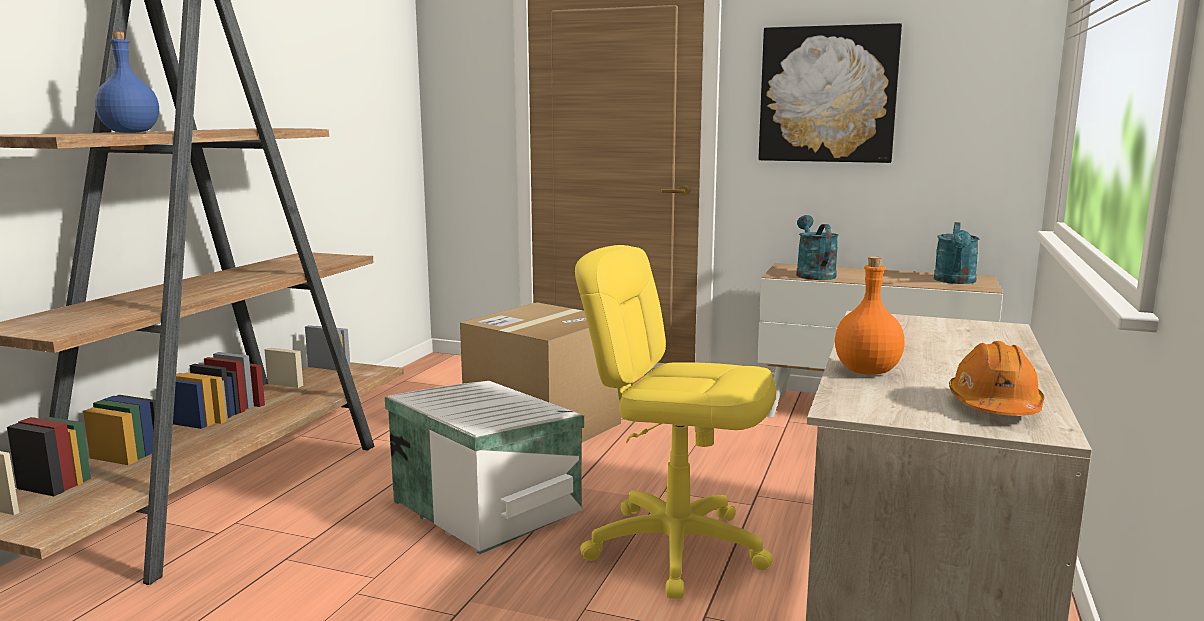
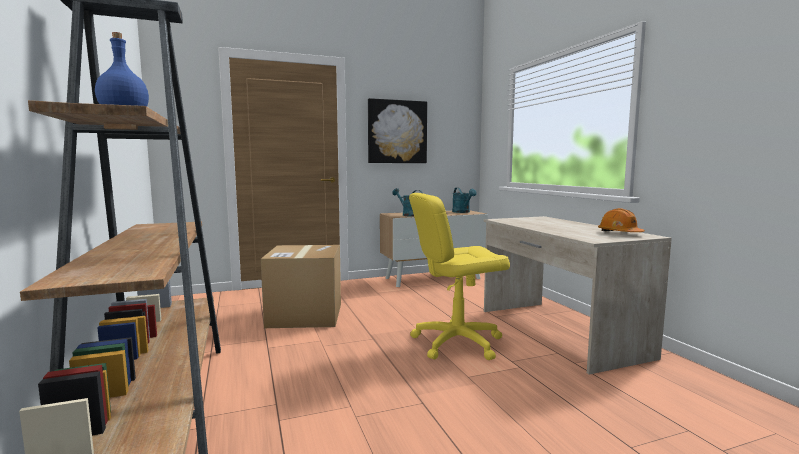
camera: 40 degrees left, 5 degrees down
(487, 504) = (344, 354): white storage box -> none
(865, 371) = (558, 231): orange bottle -> none

